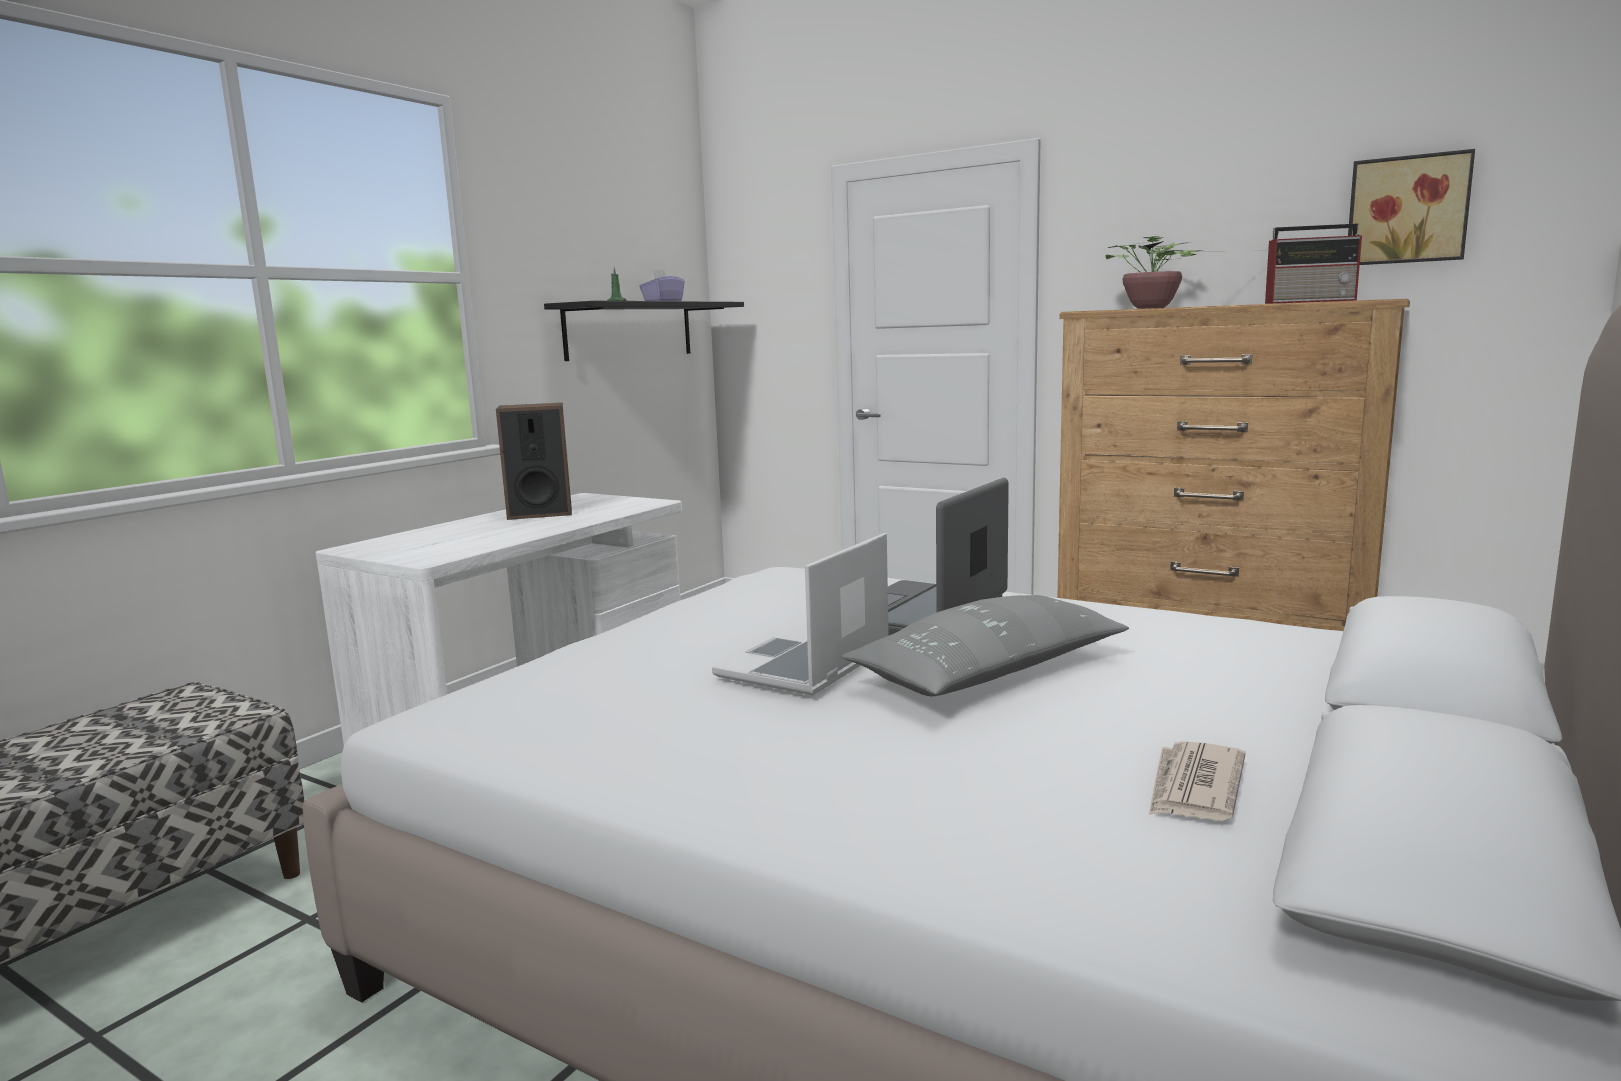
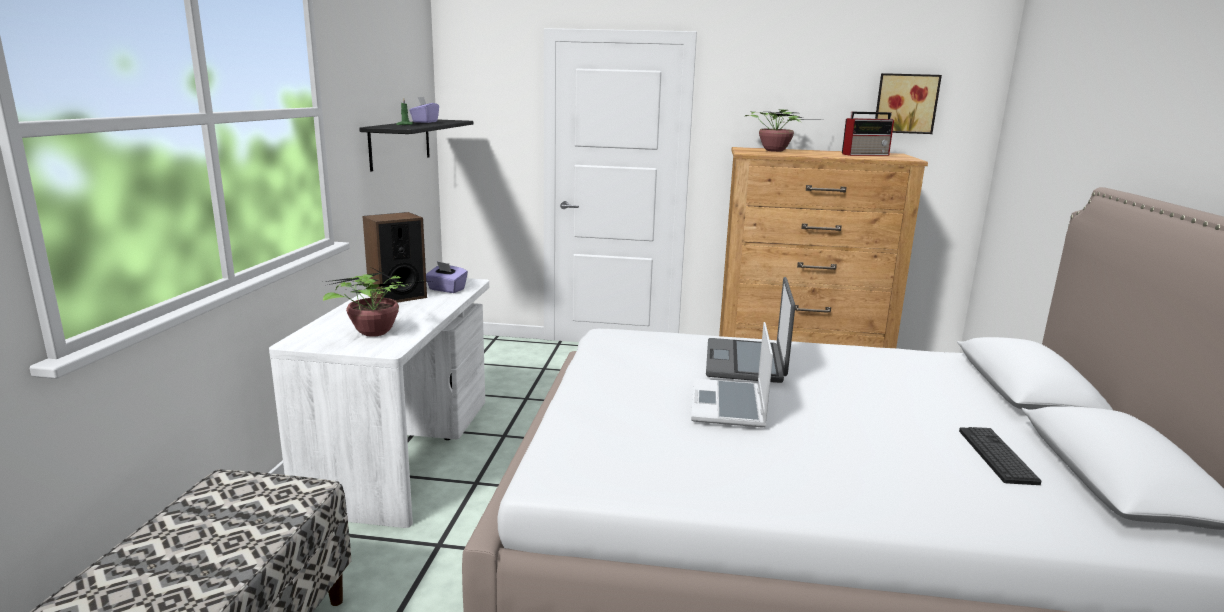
camera: 25 degrees left, 5 degrees up
(448, 543) = (374, 331): none -> potted plant
(609, 508) = (446, 289): none -> purple tissue box
(988, 673) = (829, 399): grey pillow -> none
(1194, 787) = (997, 456): newspaper -> keyboard

